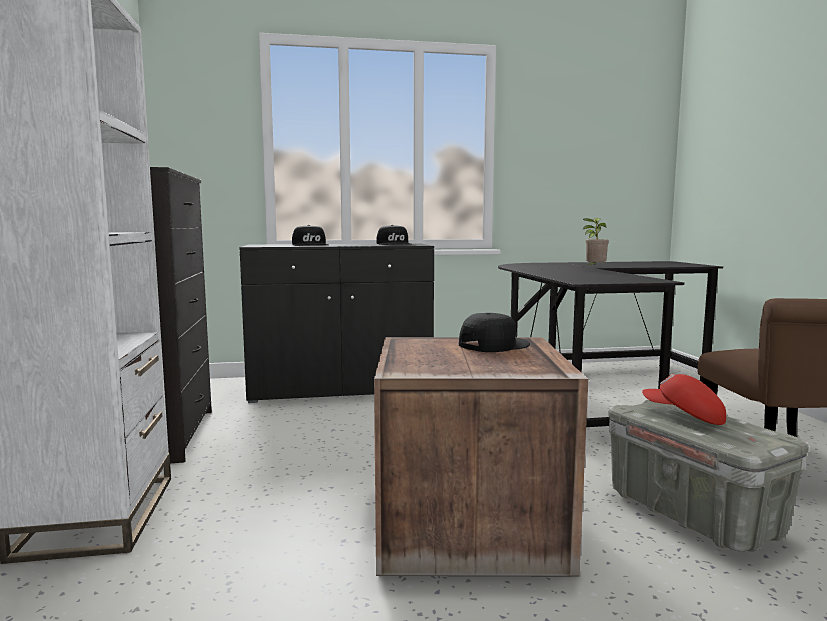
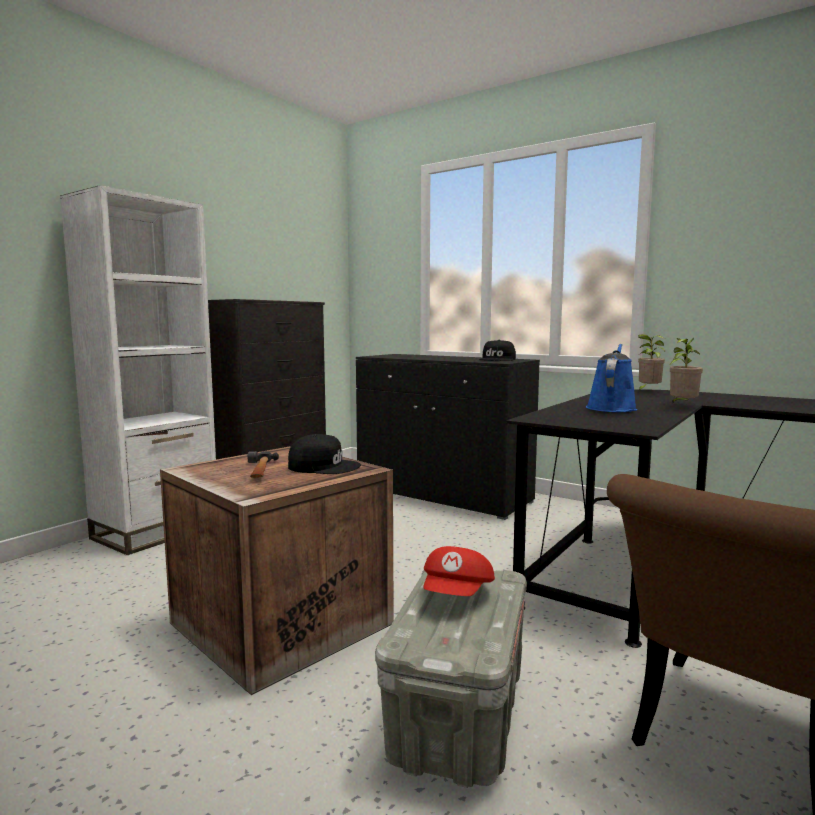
camera: 45 degrees right, 0 degrees up
(310, 245) = (423, 357): black cap -> none
(467, 358) = (259, 470): none -> hammer
(521, 264) = (647, 391): none -> potted plant
(573, 273) = (611, 408): none -> blue watering can
(684, 417) = (458, 595): red cap -> red cap turned 150 degrees counterclockwise

